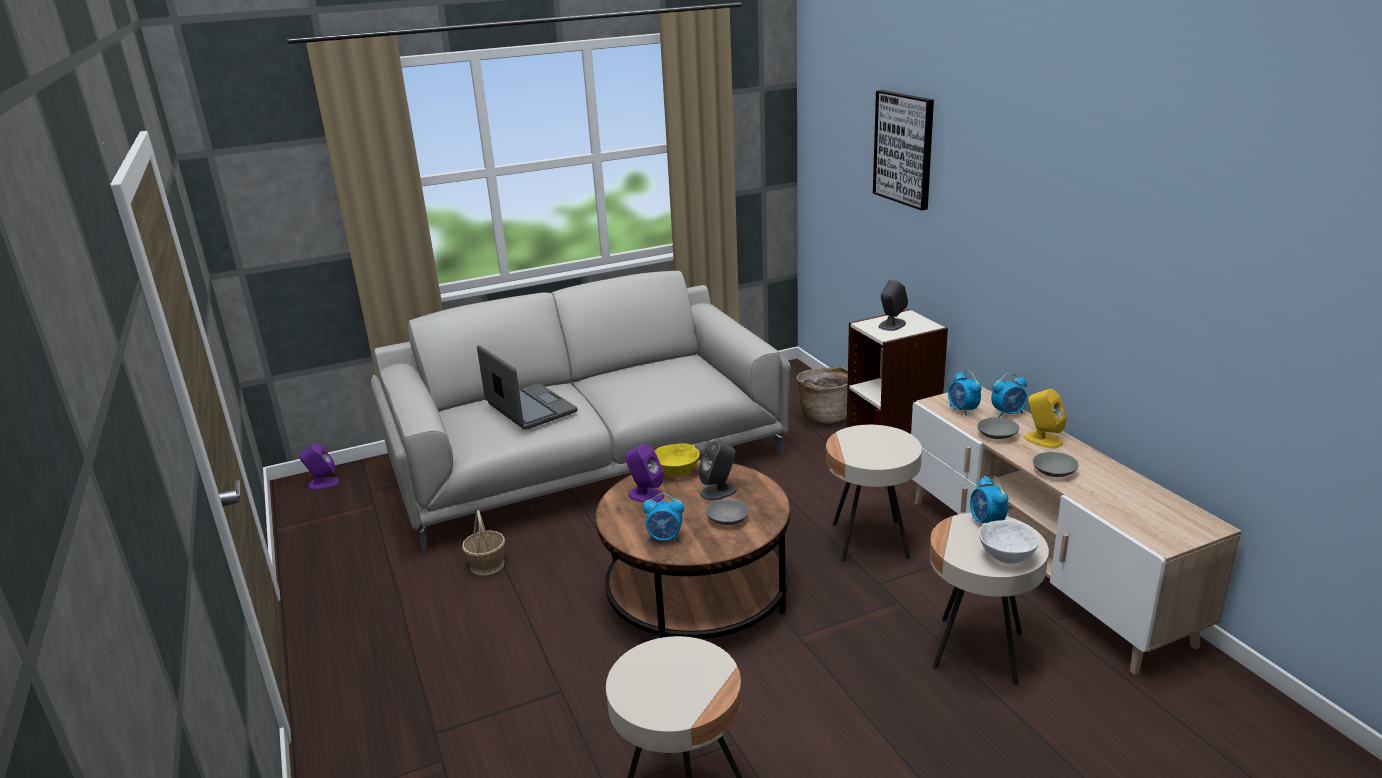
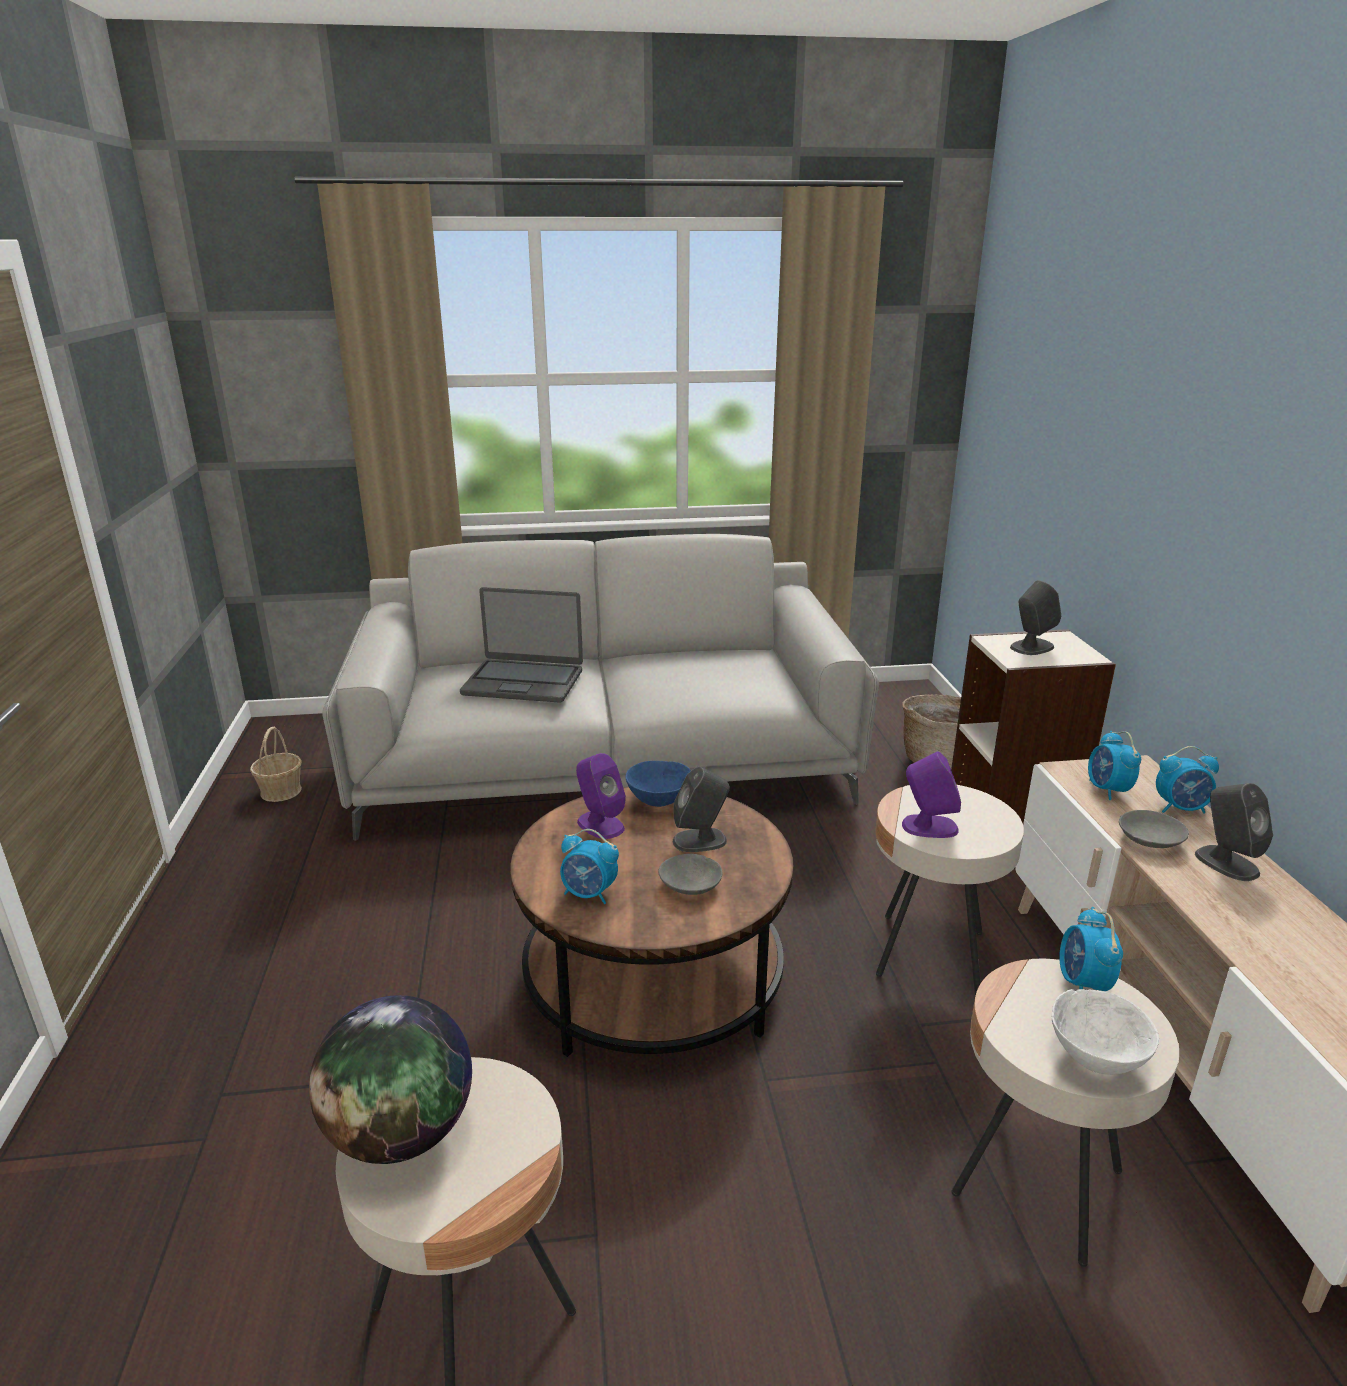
camera: 15 degrees right, 0 degrees up
(322, 483) = (301, 731): purple speaker -> purple speaker (929, 827)
(487, 565) = (417, 871): basket -> basket (281, 791)
(530, 408) = (523, 682): laptop -> laptop turned 120 degrees clockwise
(641, 684) = (402, 1133): none -> globe
(677, 473) = (659, 802): yellow bowl -> blue bowl
(904, 148) = (1096, 393): picture -> none
(1042, 440) = (1226, 863): yellow speaker -> grey speaker
(1053, 472) = (1228, 922): grey bowl -> none

